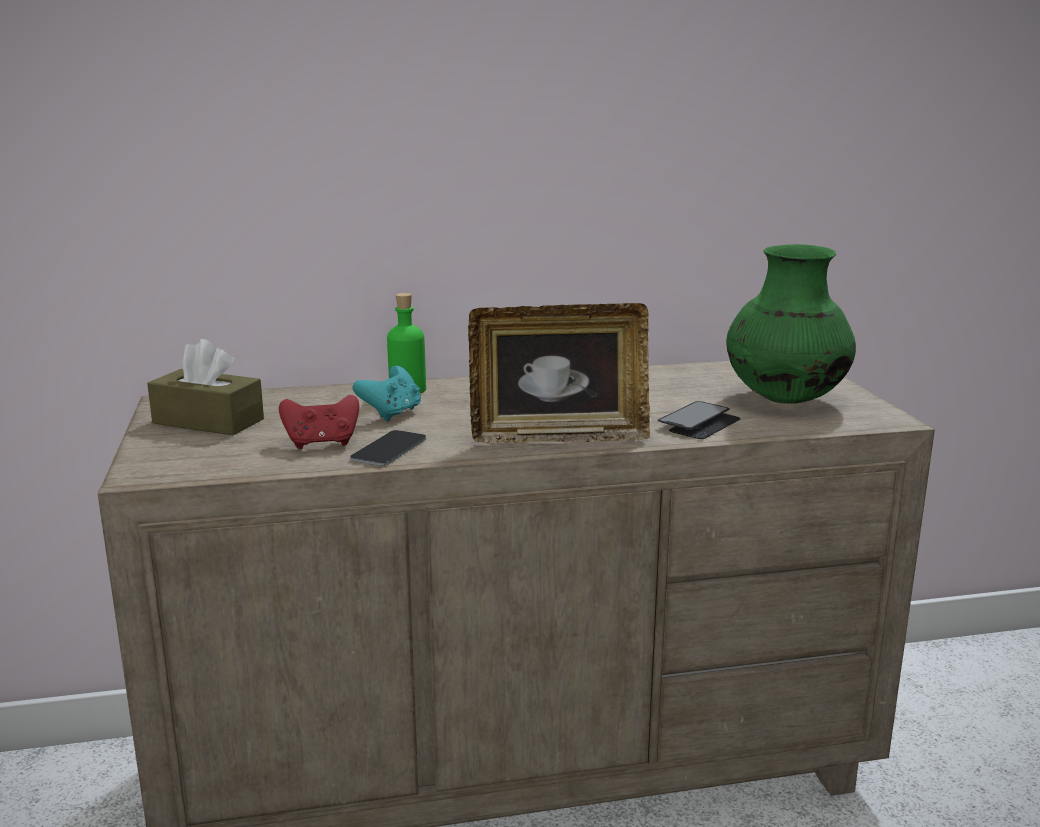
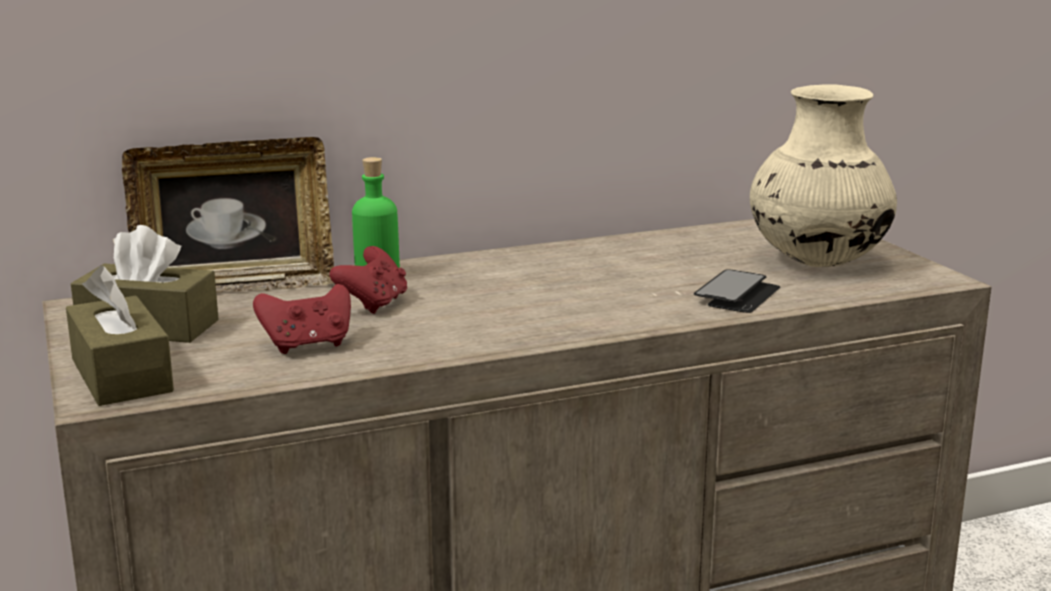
camera: 10 degrees left, 0 degrees up
(167, 458) = (121, 375): none -> brown tissue box
(389, 449) = (394, 347): phone -> none
(391, 413) = (373, 304): turquoise game controller -> red game controller
(558, 436) = (586, 319): picture frame -> picture frame (236, 286)
(784, 399) = (816, 262): green vase -> beige vase

